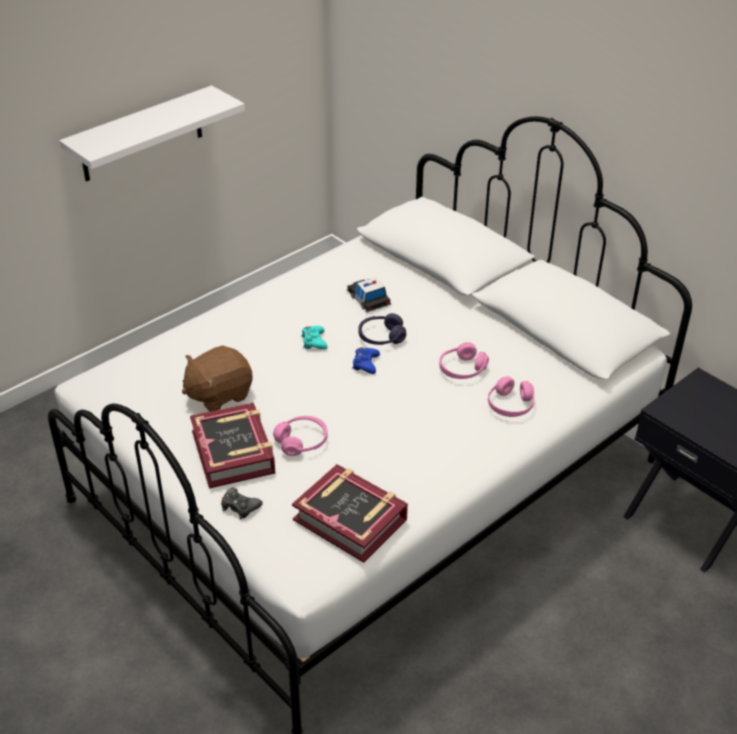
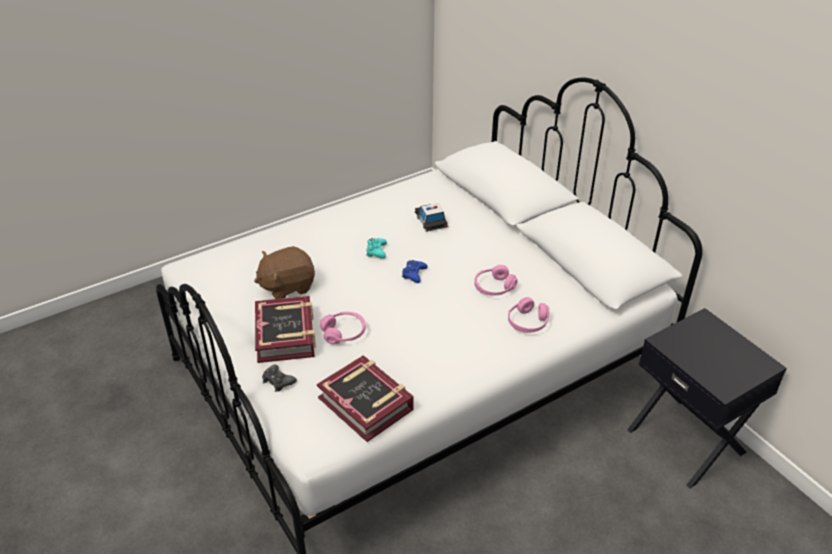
camera: 10 degrees right, 0 degrees up
(141, 134) = (267, 71): white shelf -> none
(381, 337) = (433, 253): purple headphones -> none

